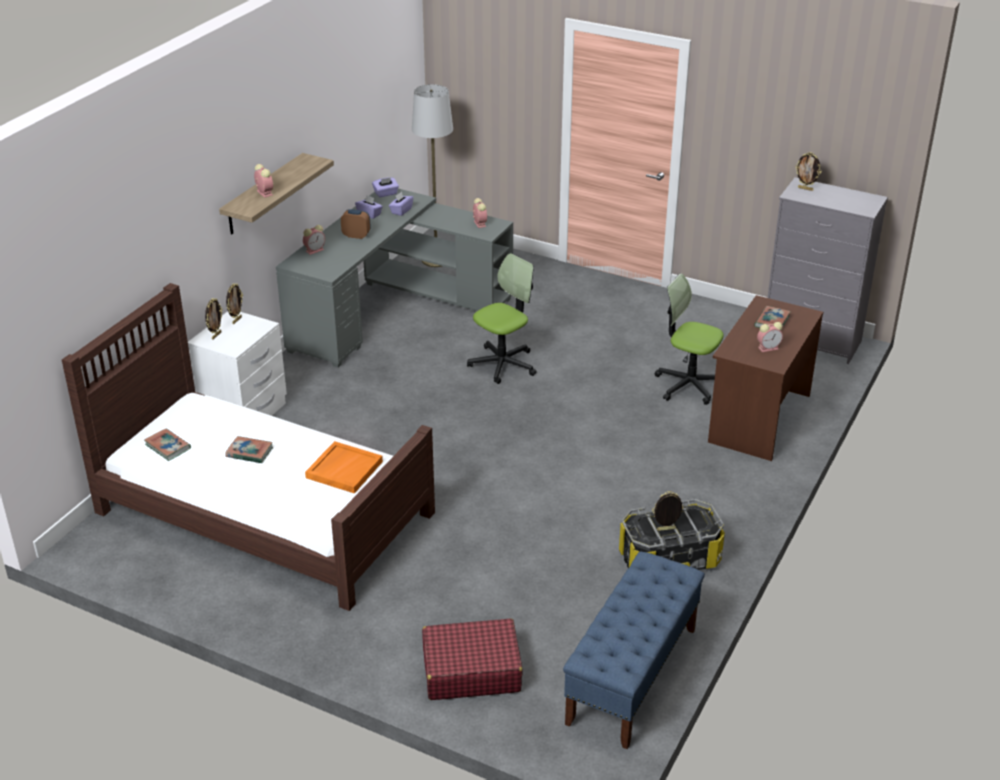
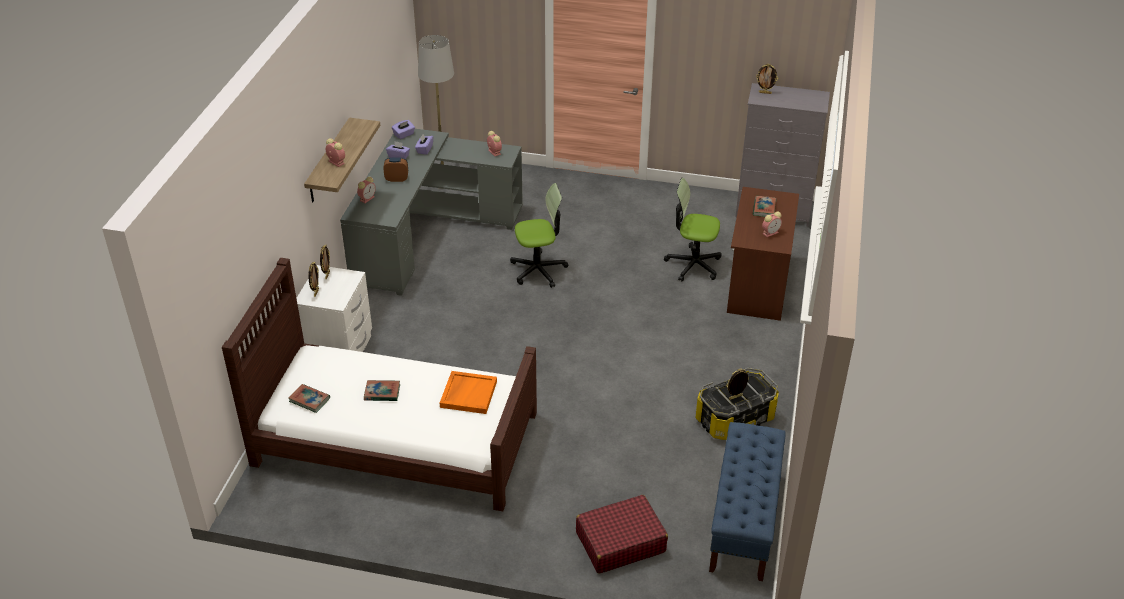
camera: 15 degrees left, 5 degrees up
(503, 364) = (538, 270): office chair -> office chair turned 45 degrees clockwise

